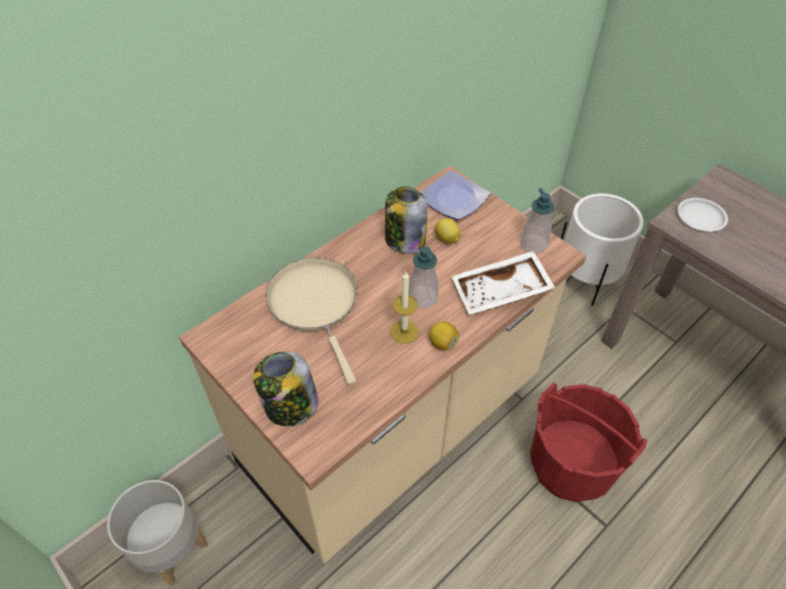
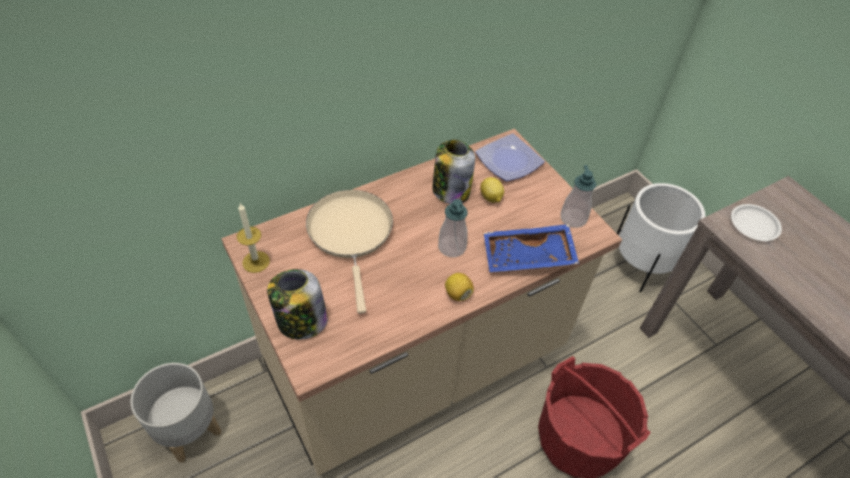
camera: 10 degrees right, 0 degrees up
(404, 331) = (425, 275): candle -> candle (256, 262)
(501, 292) = (528, 257): white tray -> blue tray

